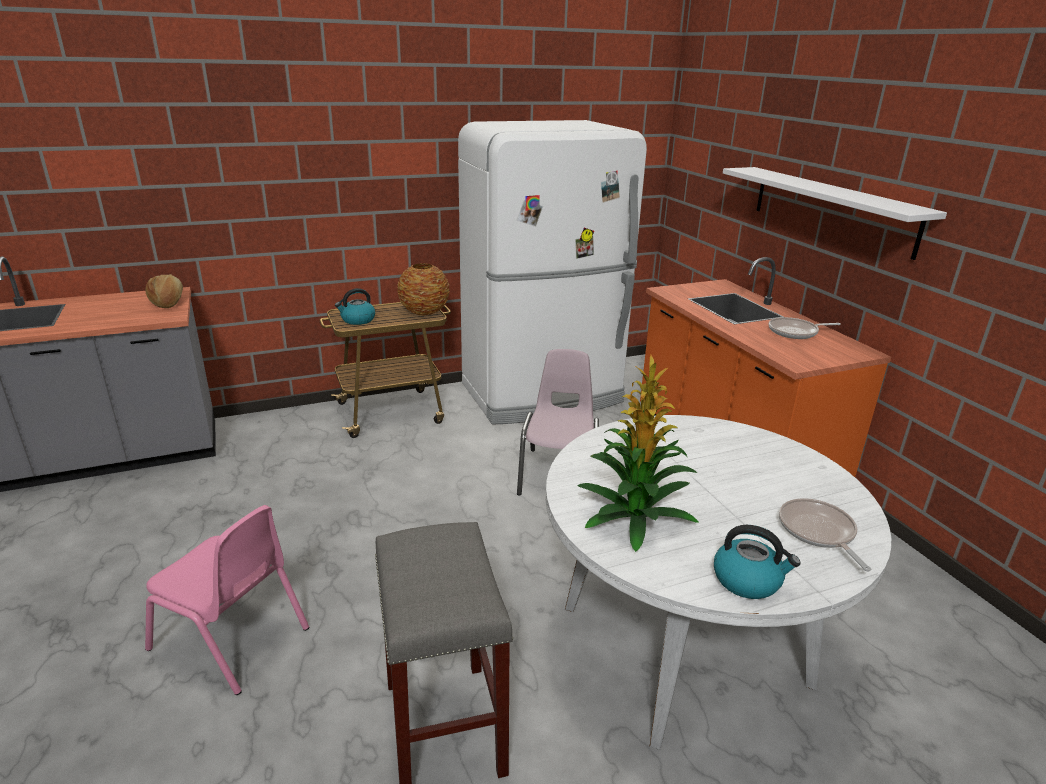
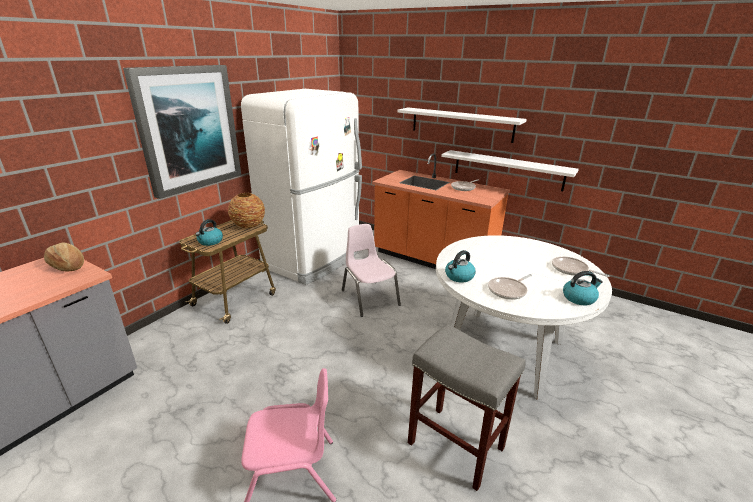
camera: 35 degrees left, 0 degrees up
(371, 162) = (188, 129): none -> picture
(584, 465) = (459, 277): none -> kettle
(633, 515) = (508, 290): potted plant -> frying pan
(897, 315) = (507, 170): none -> white shelf

